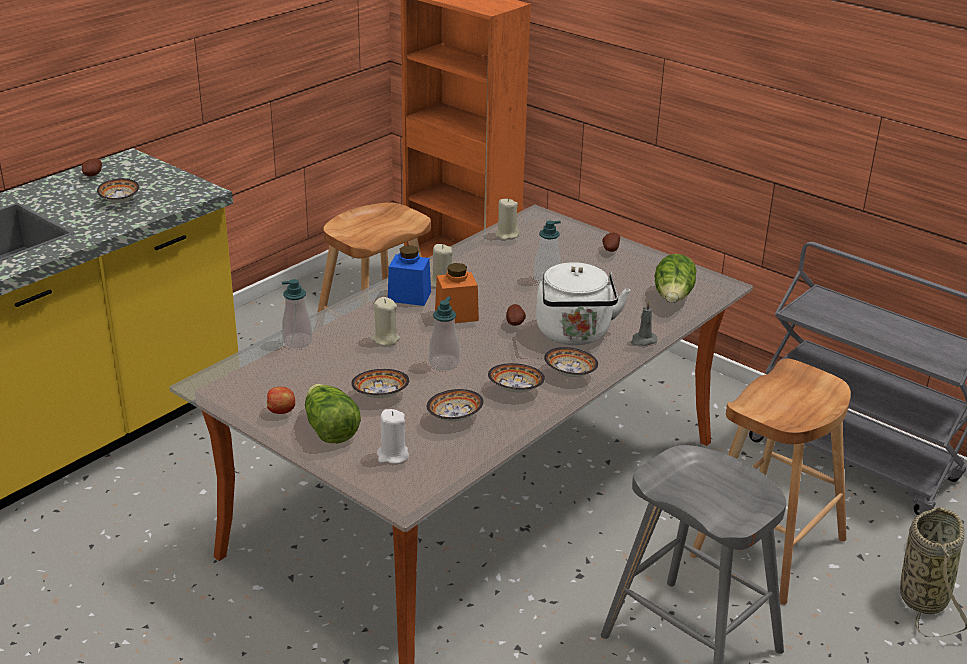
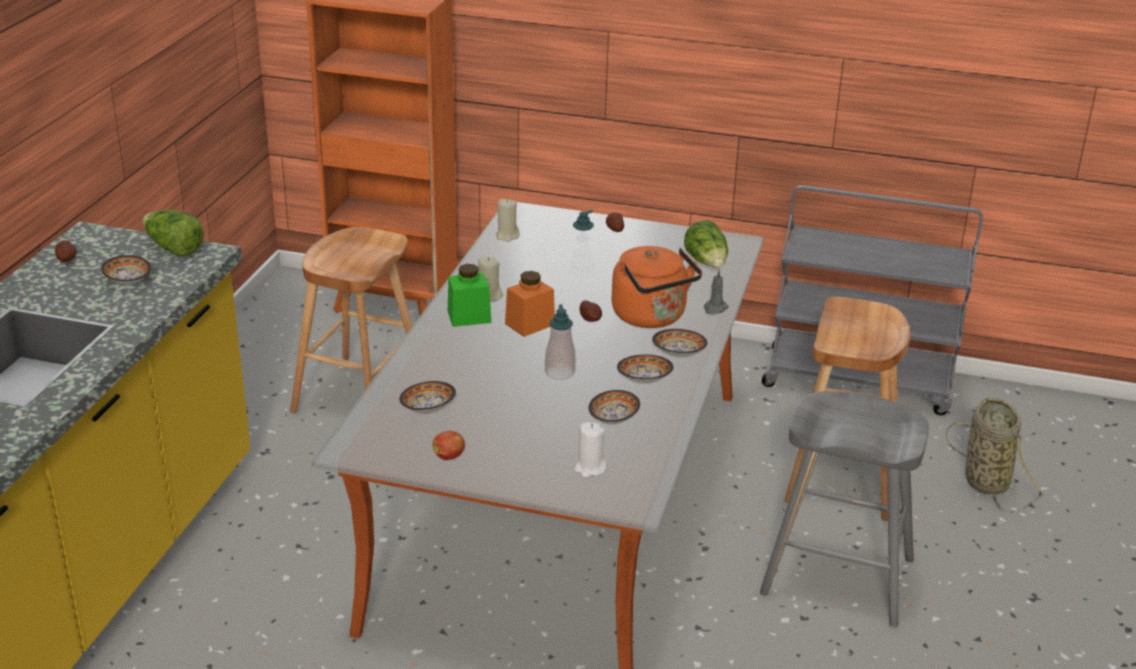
camera: 25 degrees left, 0 degrees up
(297, 341) = (401, 386): soap dispenser -> none
(330, 429) = (510, 460): lettuce -> lettuce (173, 248)
(382, 395) = (529, 416): bowl -> bowl (429, 408)
(385, 339) = (484, 363): beige candle -> none
(409, 296) = (469, 317): blue jar -> green jar
(574, 335) = (652, 317): white kettle -> orange kettle

